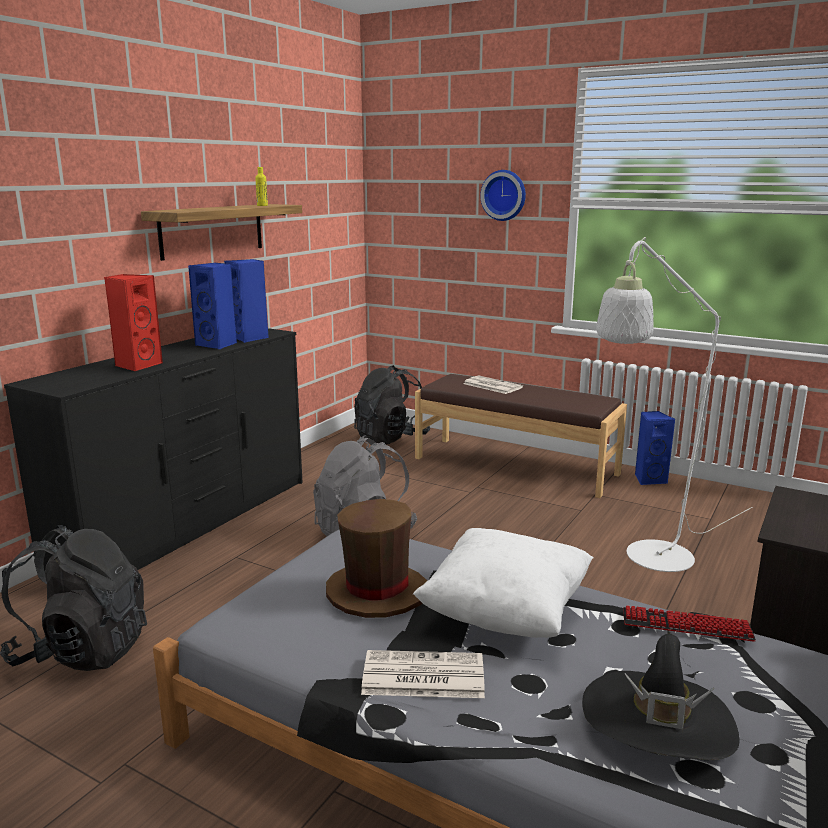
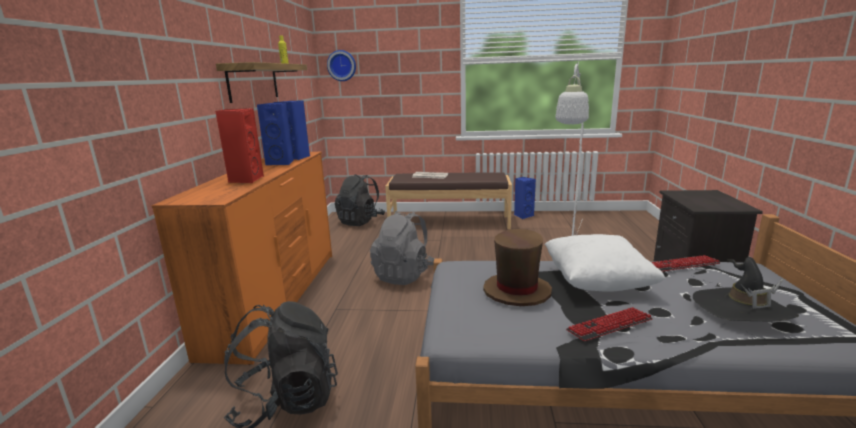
camera: 25 degrees left, 0 degrees up
(189, 524) = (278, 298): black dresser -> orange dresser
(421, 676) = (609, 325): newspaper -> keyboard
(504, 195) = (417, 59): wall clock -> wall clock (342, 65)

